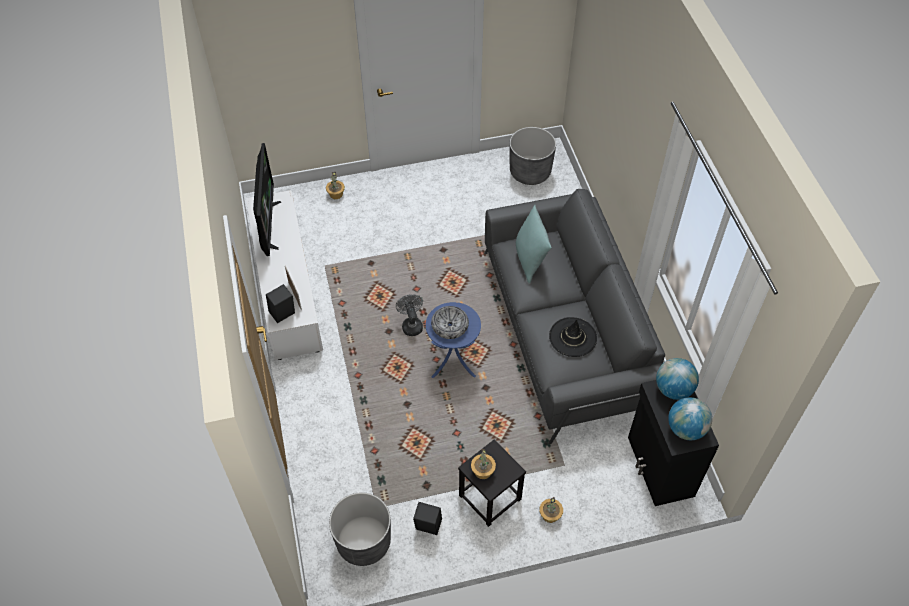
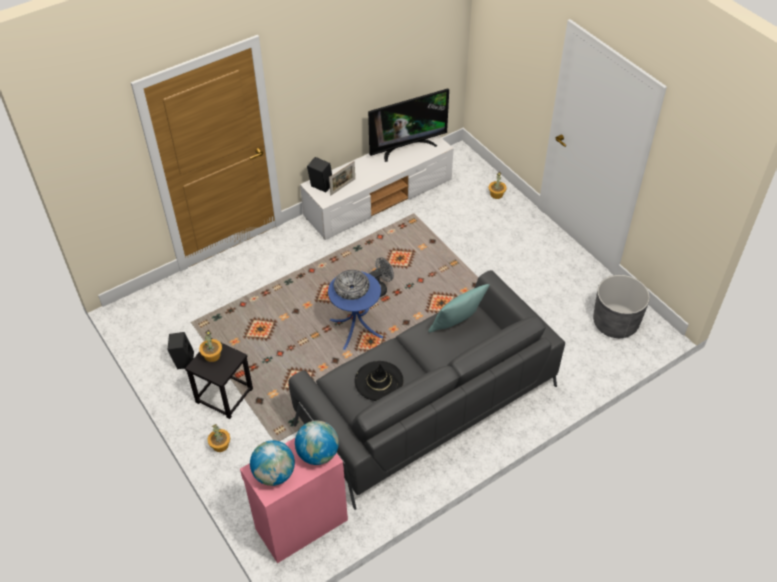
camera: 70 degrees right, 5 degrees down
(364, 542) = (158, 324): grey planter -> none
(659, 467) = (300, 523): black cabinet -> pink cabinet

